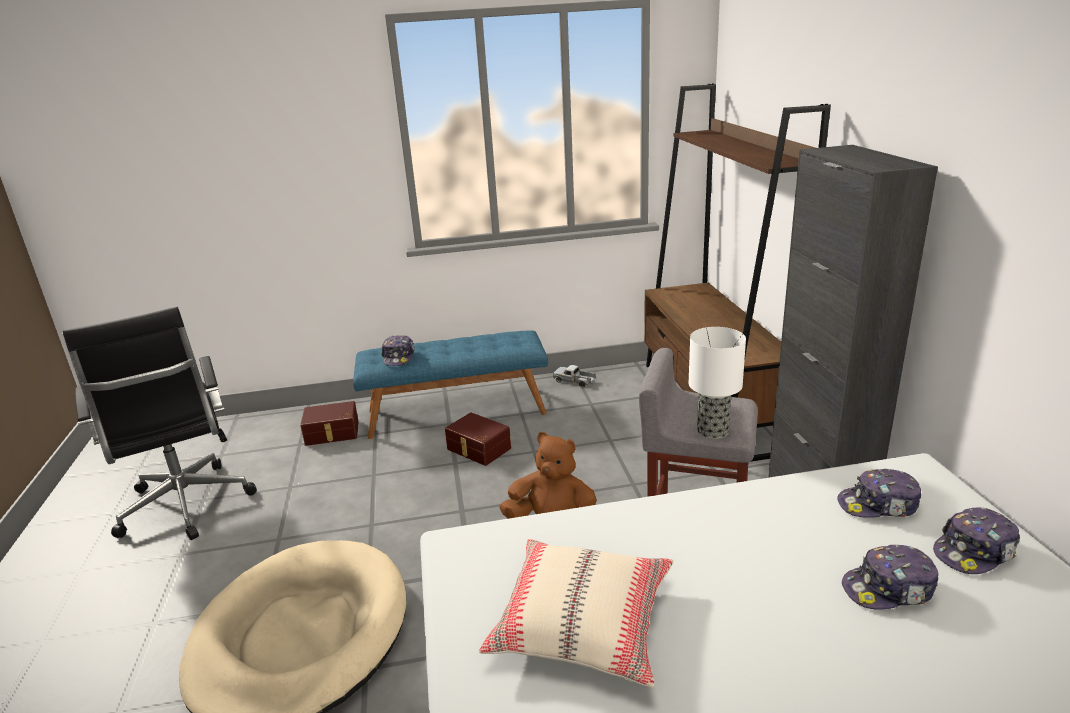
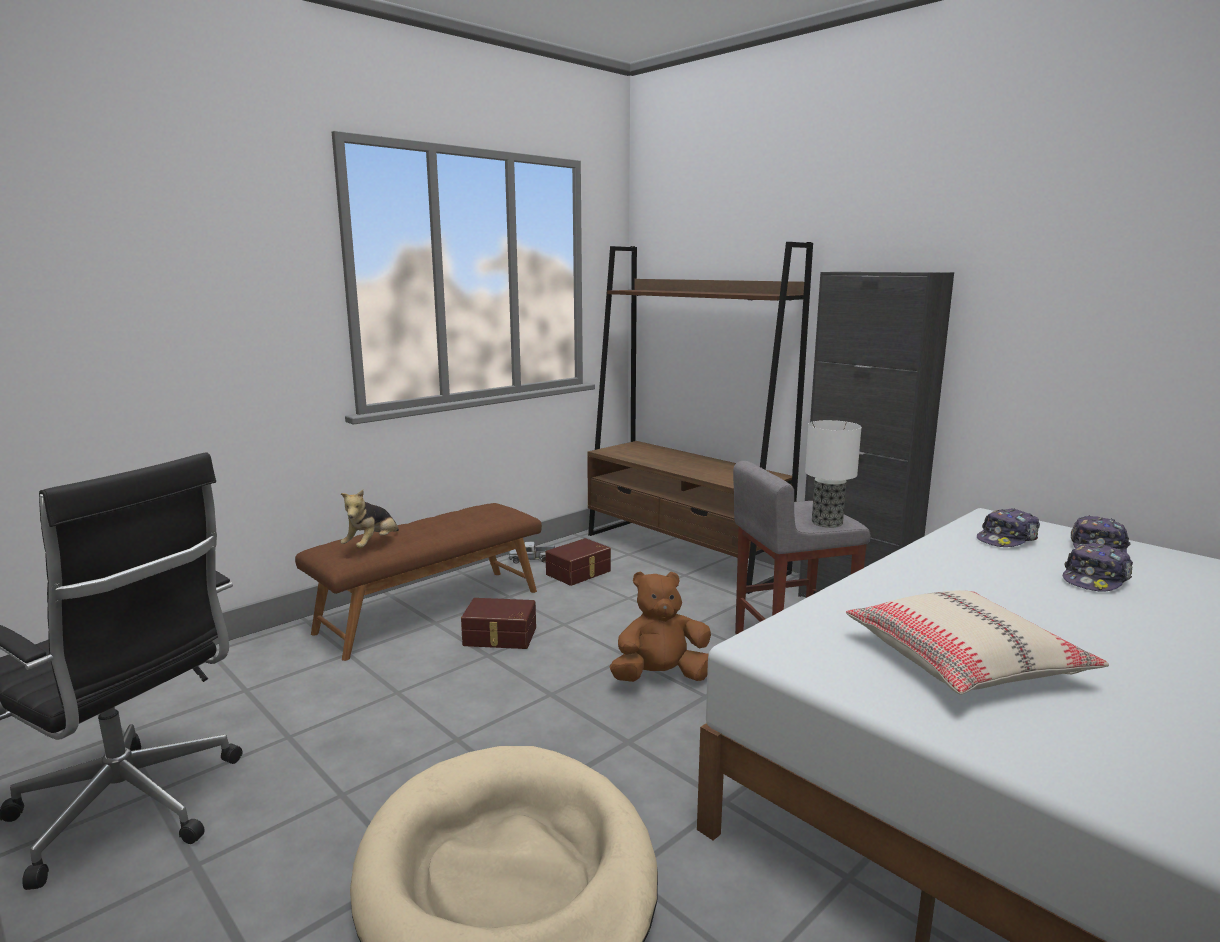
camera: 35 degrees left, 10 degrees down
(332, 433) = (283, 668): brown storage box -> brown storage box (579, 573)
(399, 357) = (372, 545): cap -> plush toy
(456, 411) = (430, 610): blue bench -> brown bench

